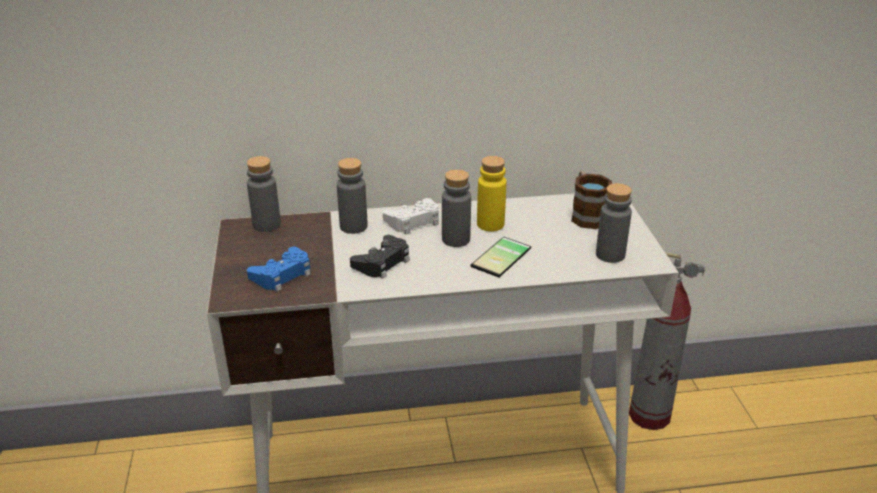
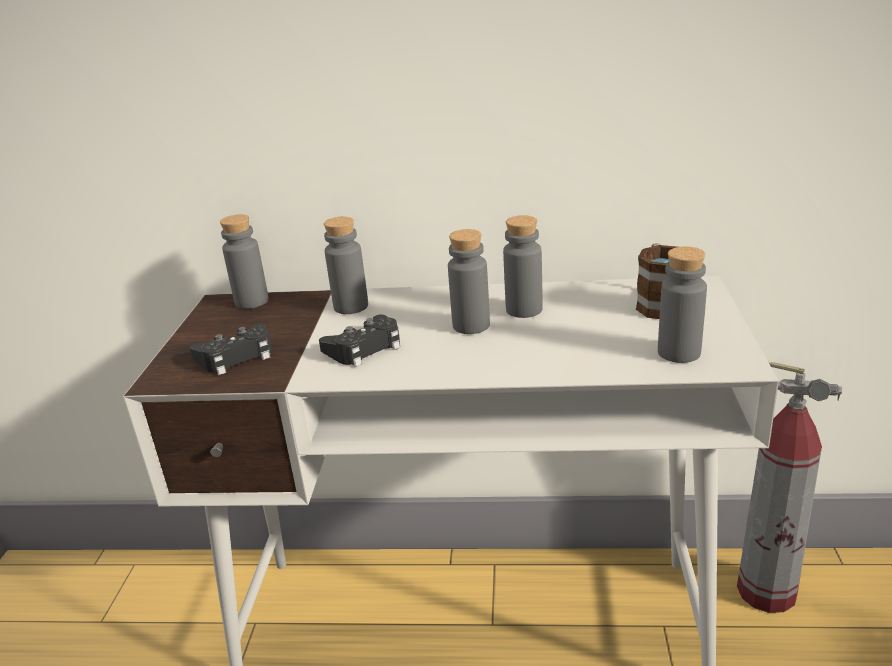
camera: 15 degrees right, 5 degrees down
(282, 275) = (236, 356): blue game controller -> black game controller
(413, 221) = (427, 303): white game controller -> none
(490, 224) = (524, 309): yellow bottle -> grey bottle
(504, 258) = (526, 350): phone -> none

